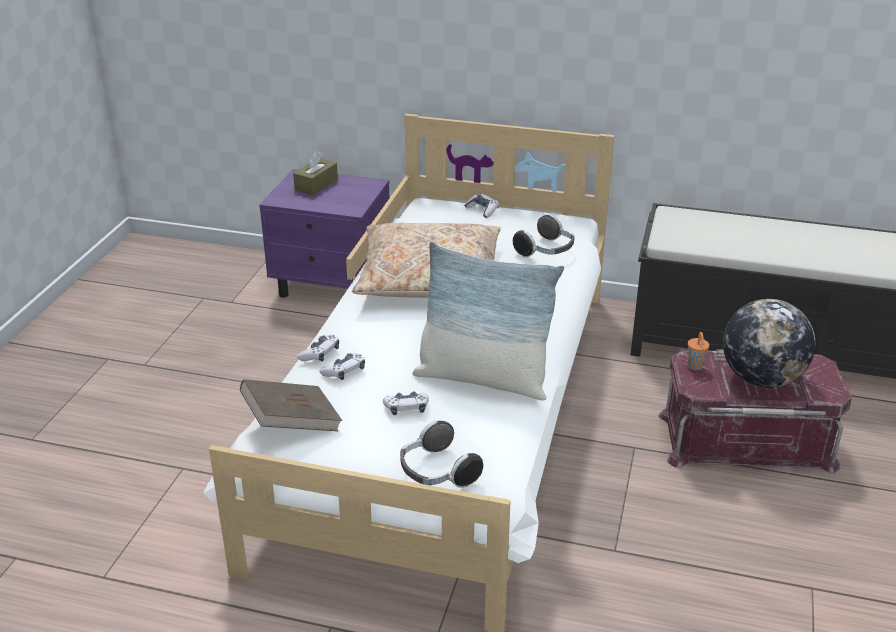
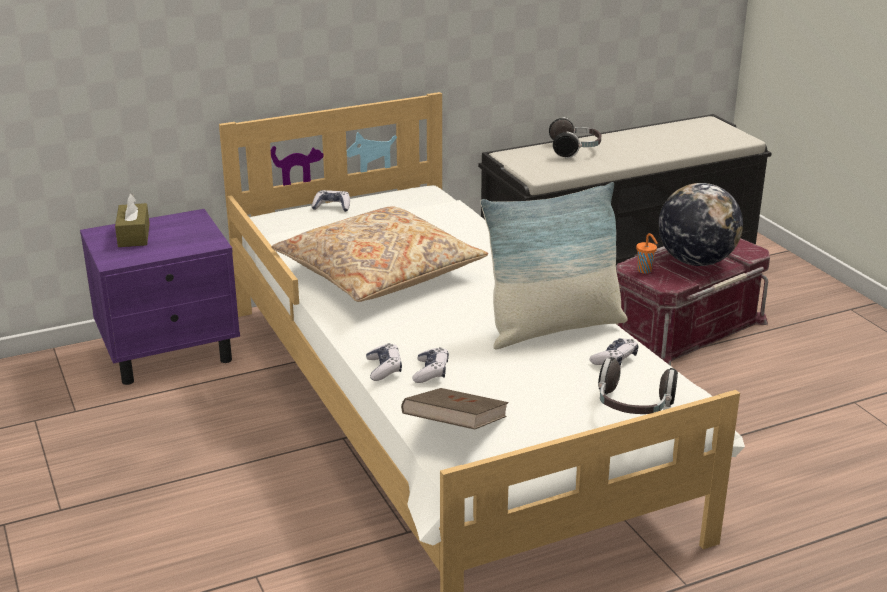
camera: 40 degrees left, 5 degrees down
(406, 408) = (531, 374): game controller -> game controller (615, 359)
(546, 251) = (443, 219): headphones -> headphones (575, 150)

